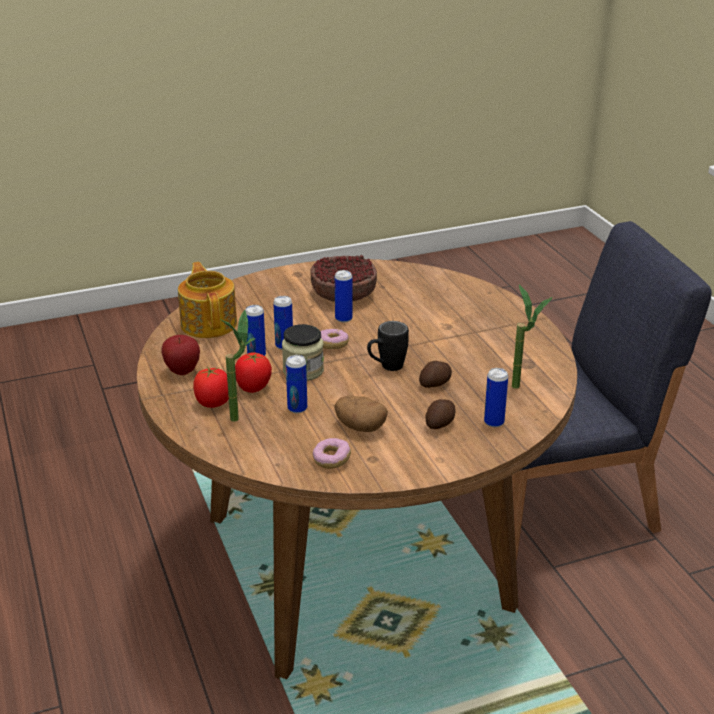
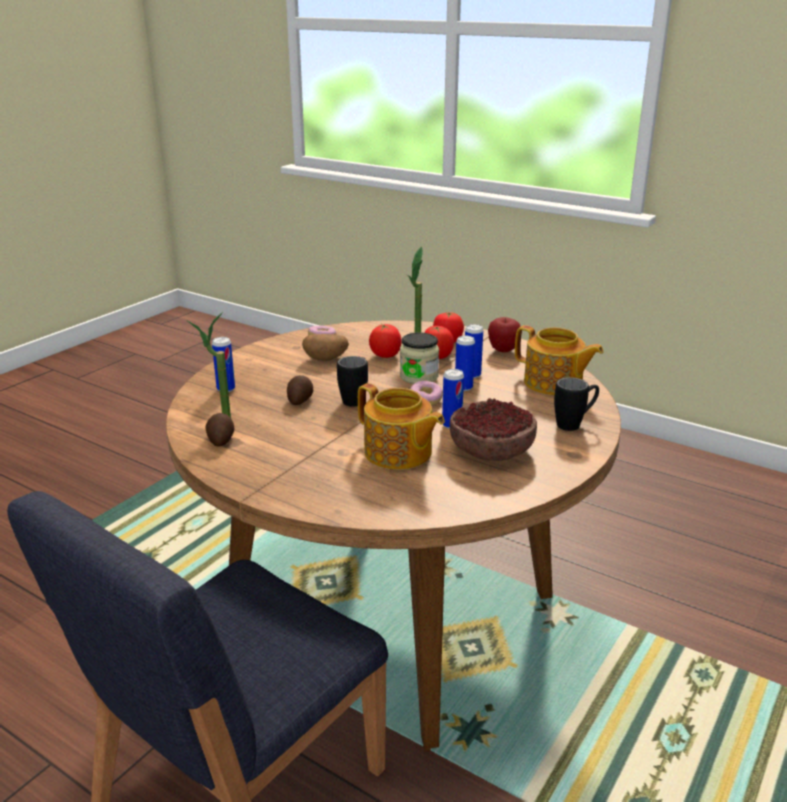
camera: 145 degrees right, 5 degrees down
(258, 290) = (574, 424): none -> black mug
(297, 408) = (385, 355): can -> tomato
(409, 312) = (398, 453): none -> teapot
(441, 423) = (268, 377): potato -> potato (220, 440)

